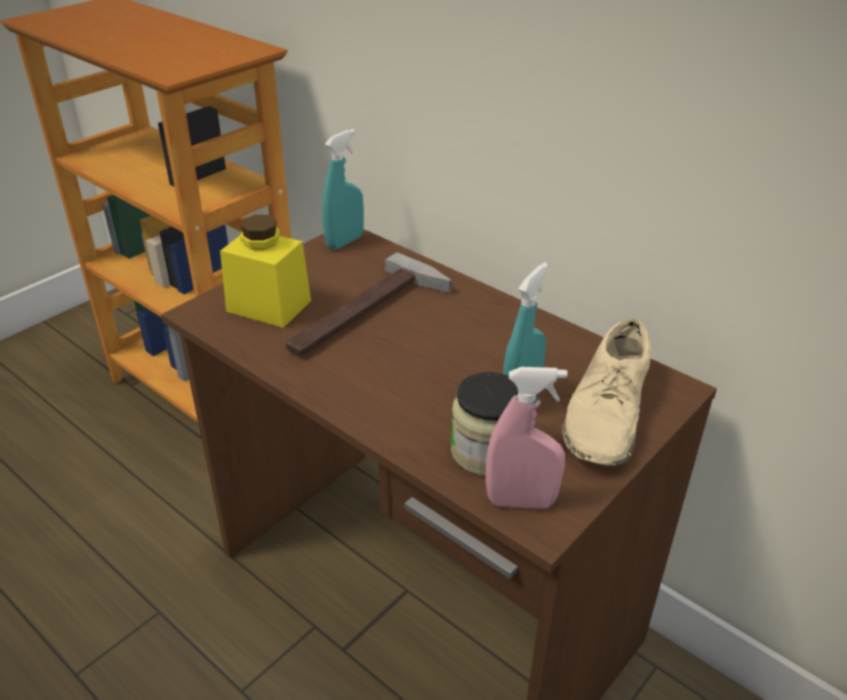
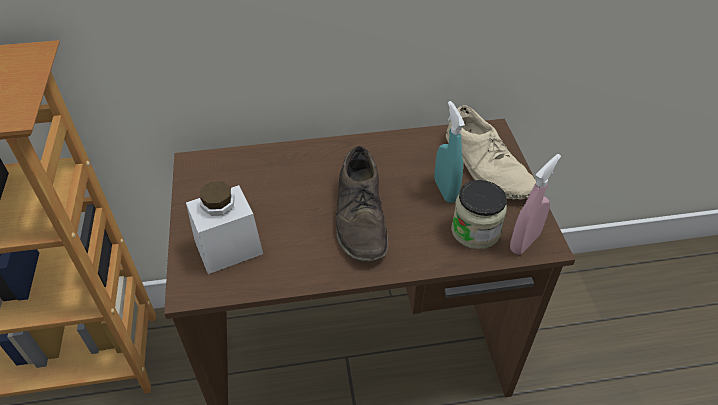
camera: 50 degrees left, 10 degrees up
(269, 306) = (228, 247): yellow jar -> white jar
(345, 242) = (199, 168): turquoise spray bottle -> none
(367, 315) = (297, 205): hammer -> none
(403, 360) = (361, 217): none -> brown shoe

